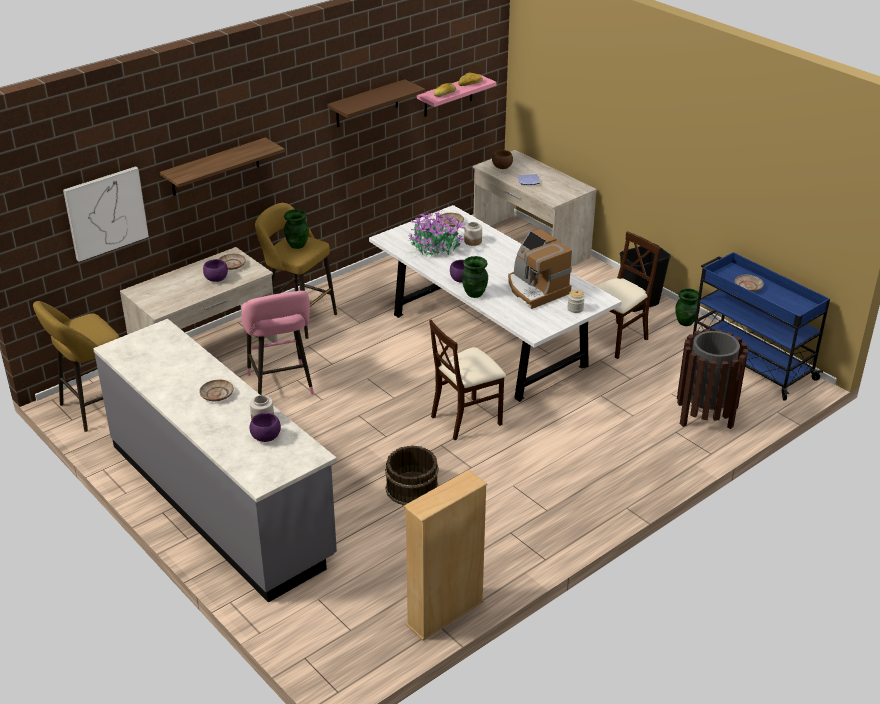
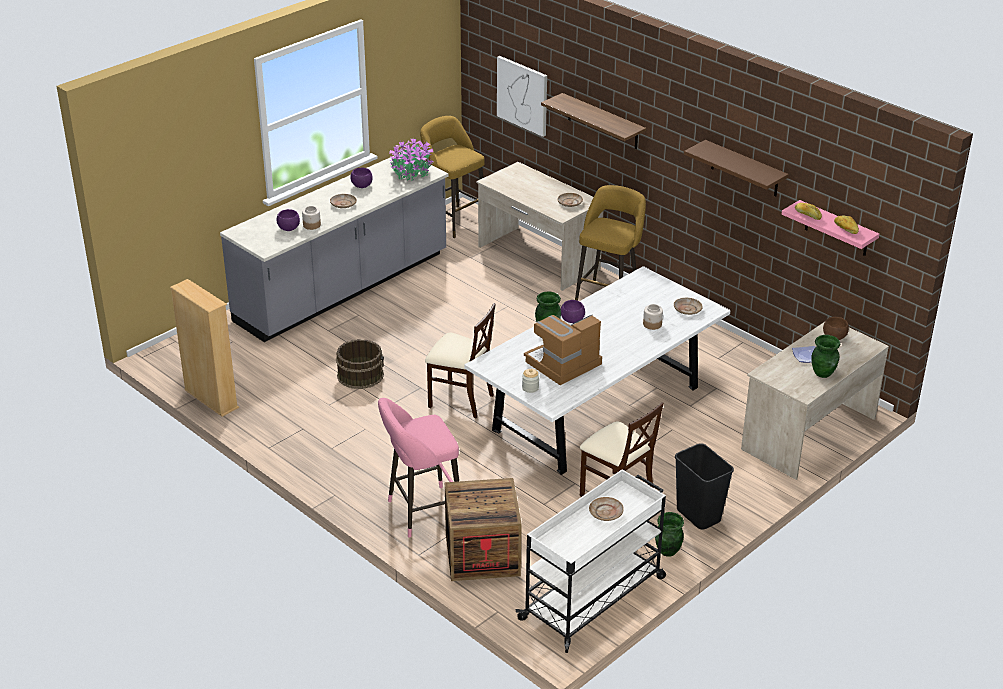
camera: 85 degrees right, 0 degrees up
(216, 279) = (544, 199): purple bowl -> purple bowl (362, 186)
(281, 387) = (496, 299): pink stool -> pink stool (420, 512)
(297, 245) = (611, 228): green vase -> green vase (823, 373)
(436, 248) = (631, 303): potted plant -> potted plant (410, 173)
(466, 419) = (460, 400): beige chair -> beige chair turned 150 degrees clockwise
(705, 416) = (482, 554): brown trash can -> crate
(749, 362) = (594, 597): blue cart -> white cart

